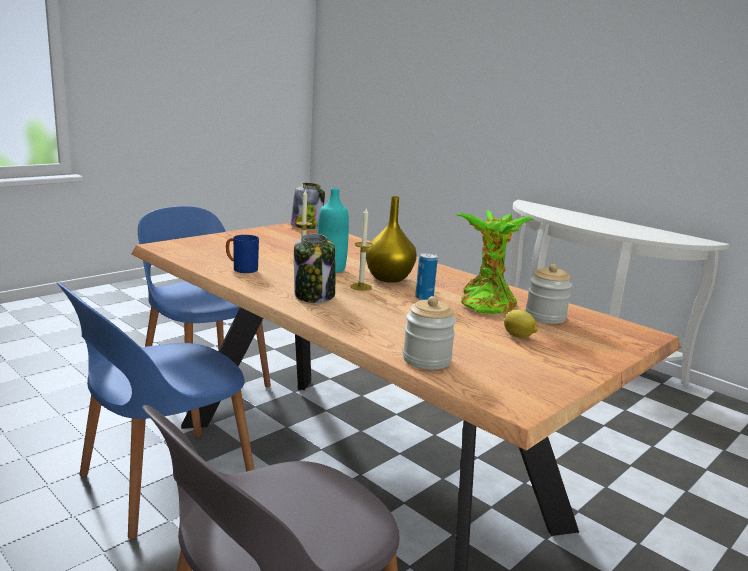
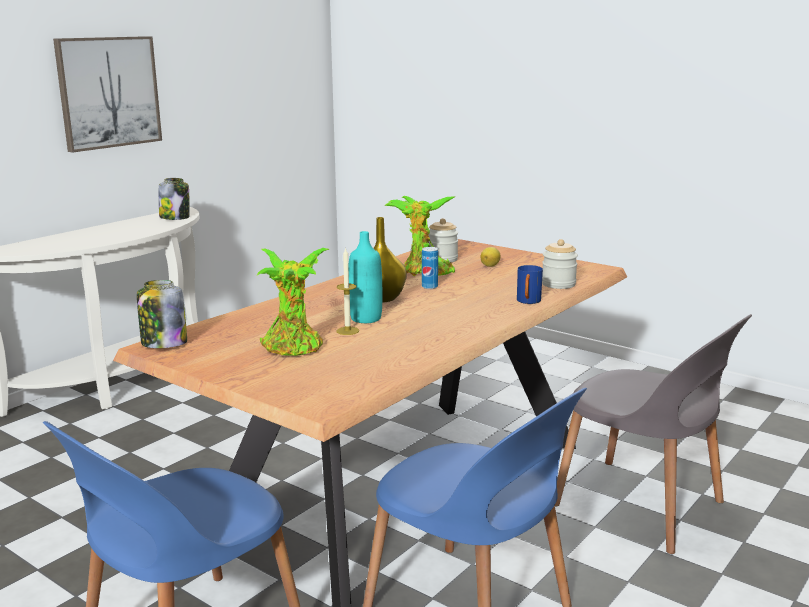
camera: 95 degrees left, 0 degrees up
(241, 269) = (397, 352): blue mug -> blue mug (528, 302)
(273, 248) = (294, 348): none -> potted plant
(314, 295) = (457, 318): jar -> jar (175, 217)
(361, 287) = (417, 305): candle -> none
(675, 106) = (108, 92): none -> picture

